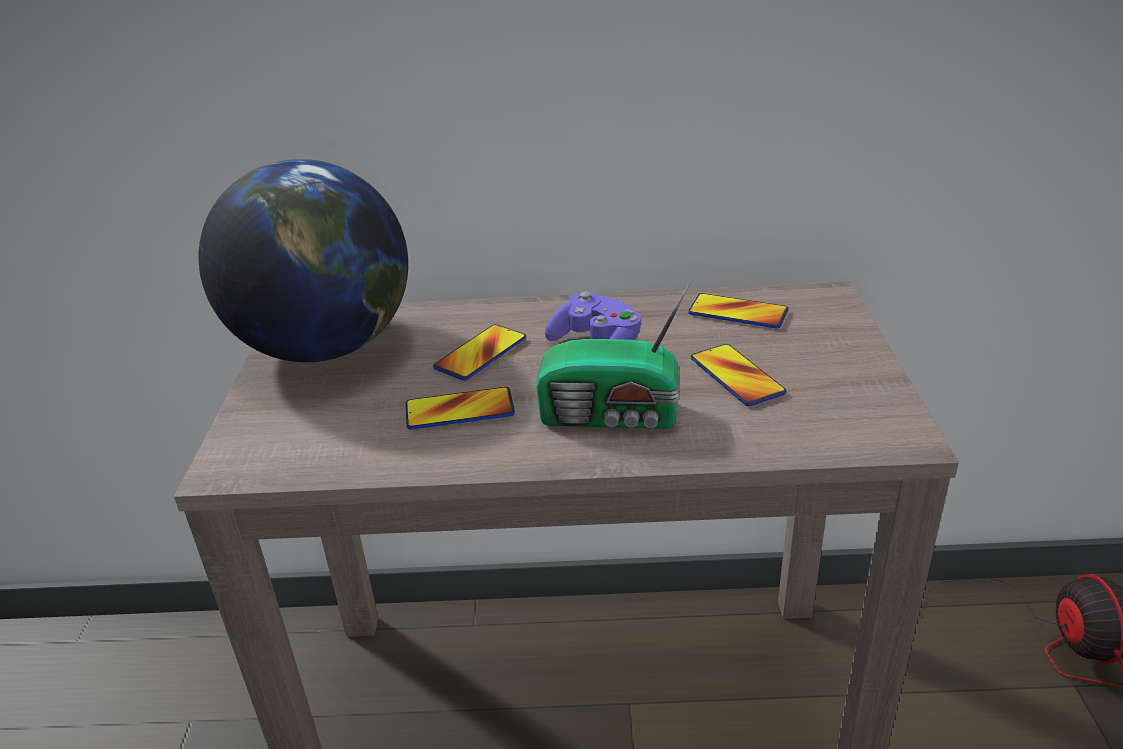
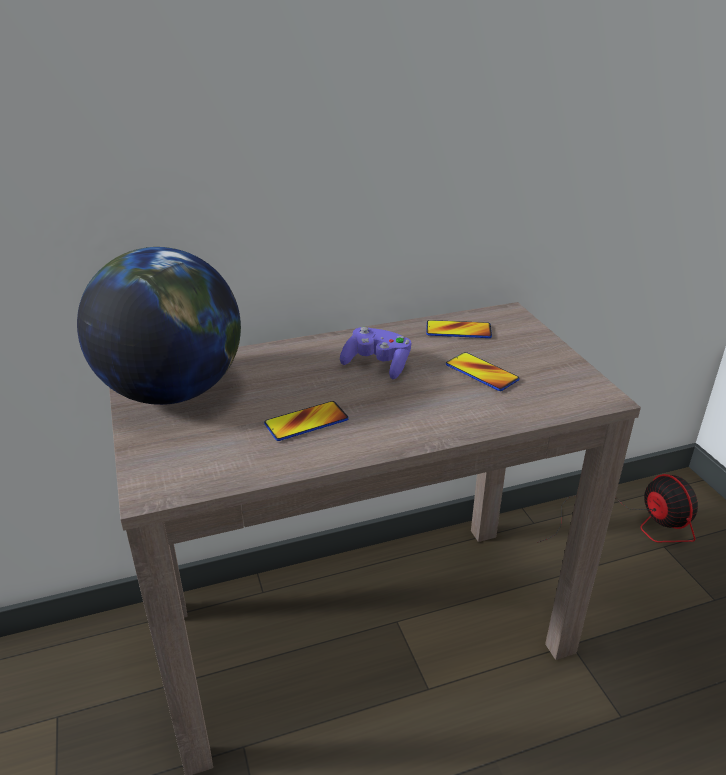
camera: 20 degrees left, 0 degrees up
(481, 354) = (297, 380): phone -> none
(613, 416) = (416, 410): radio -> none

